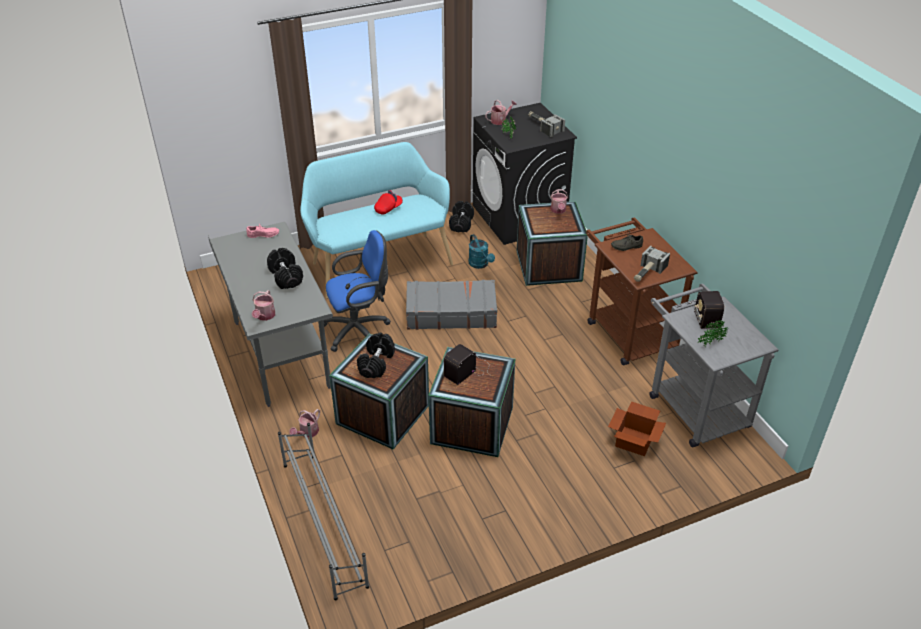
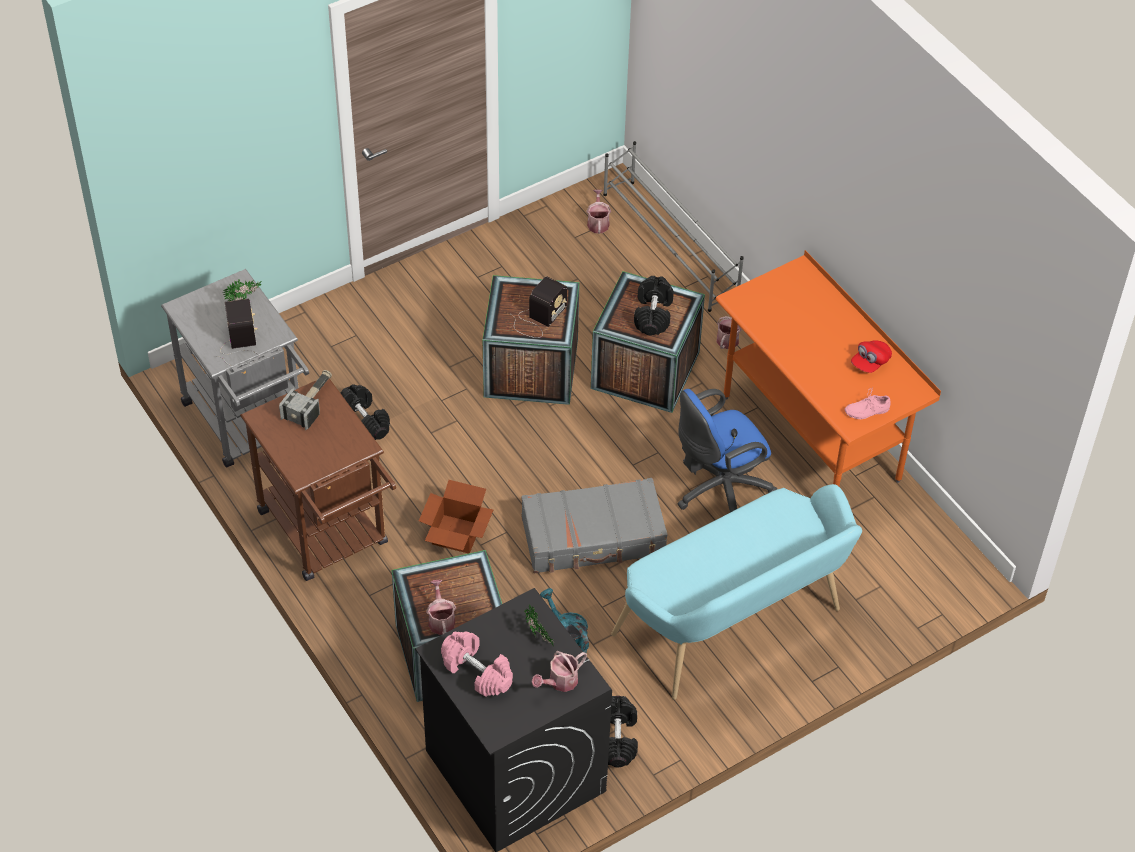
camera: 170 degrees right, 10 degrees up
(264, 316) = (796, 282): watering can -> watering can (598, 222)
(280, 355) = (811, 439): grey desk -> orange desk
(286, 276) = (799, 343): black dumbbell -> black dumbbell (364, 421)
(388, 208) = (721, 571): red cap -> red cap (870, 362)
(543, 126) = (477, 672): hammer -> pink dumbbell
(626, 246) = (337, 448): grey shoe -> none
(635, 440) = (328, 370): cardboard box -> cardboard box (455, 535)

